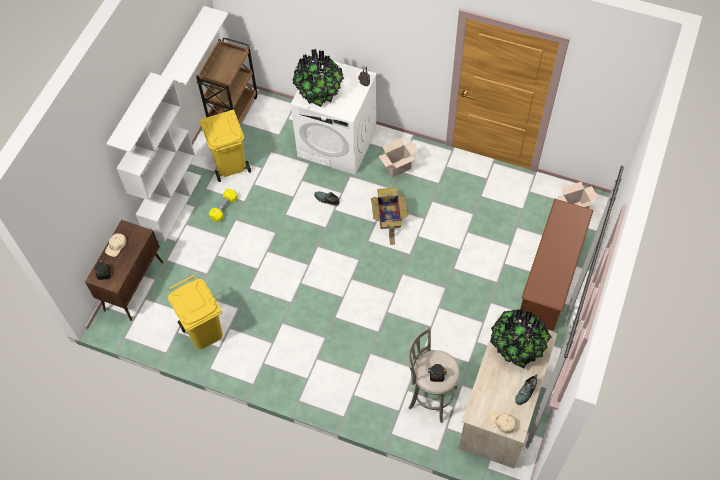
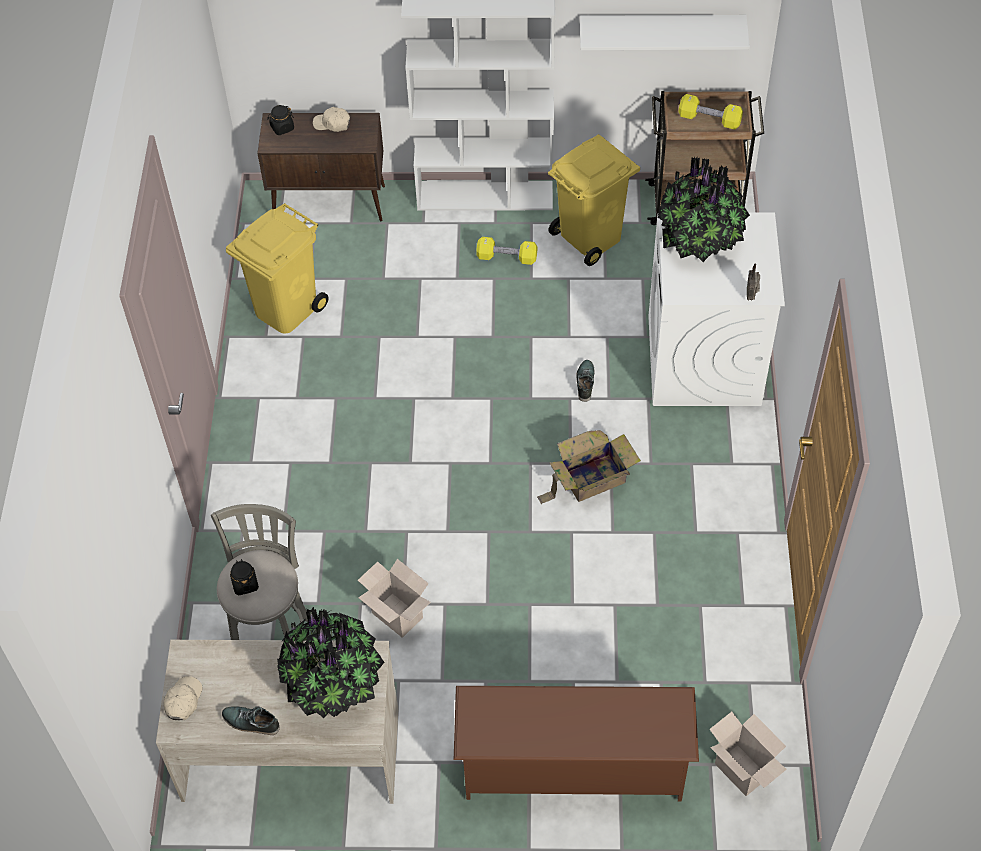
camera: 70 degrees right, 5 degrees down
(226, 64) = (709, 120): none -> yellow dumbbell
(397, 168) = (696, 462): cardboard box -> cardboard box (395, 615)

